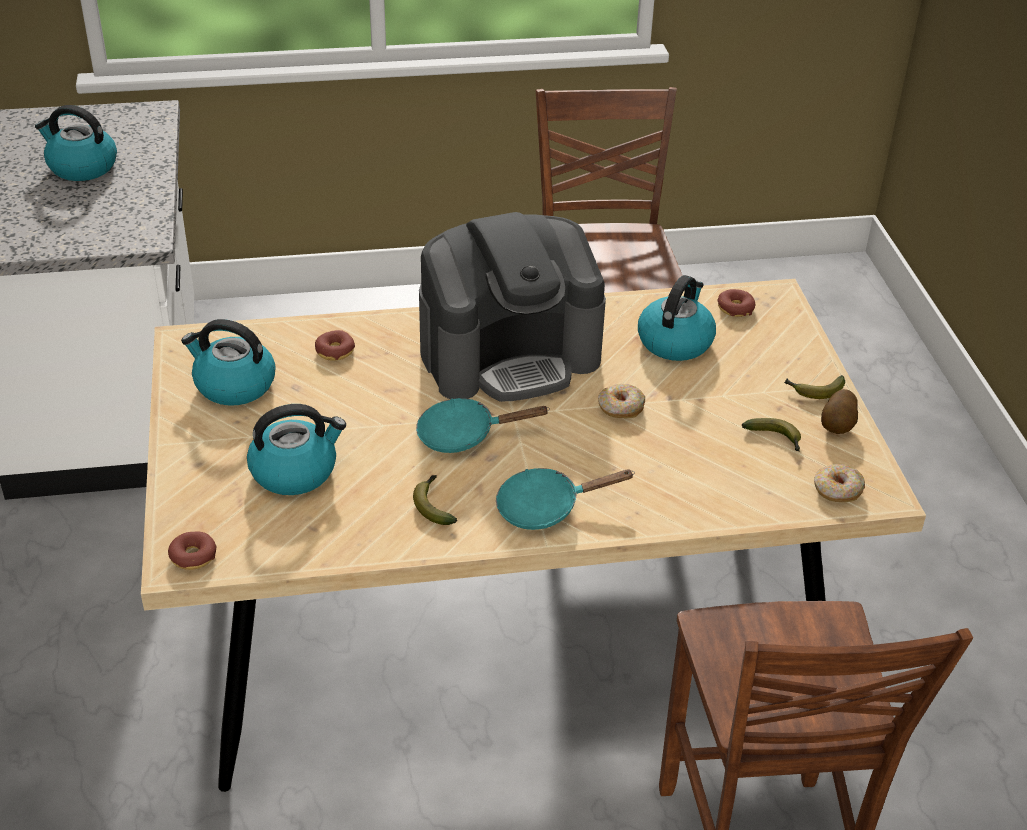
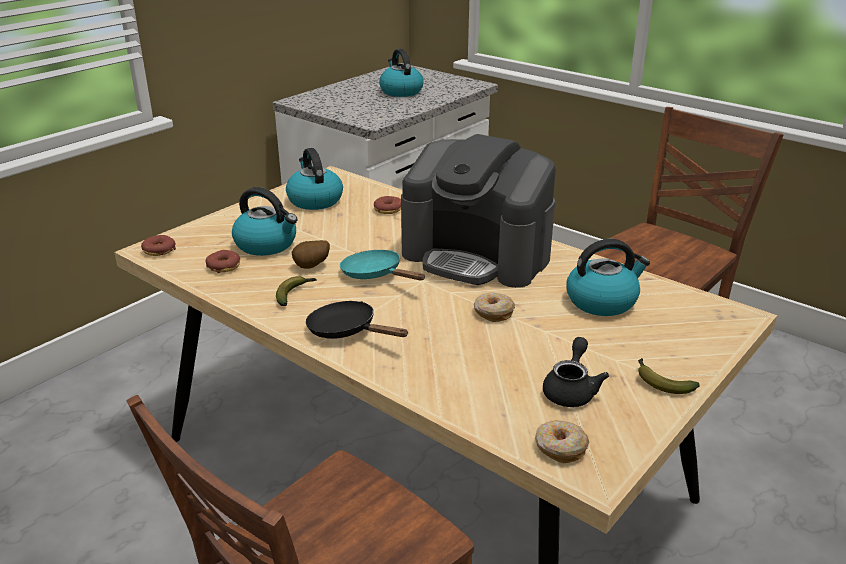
camera: 50 degrees right, 10 degrees down
(545, 507) = (347, 331): turquoise frying pan -> black frying pan
(735, 308) = (687, 307): donut -> donut (224, 266)
(776, 439) = (571, 390): banana -> black teapot
(838, 427) = (638, 413): potato -> potato (312, 267)

